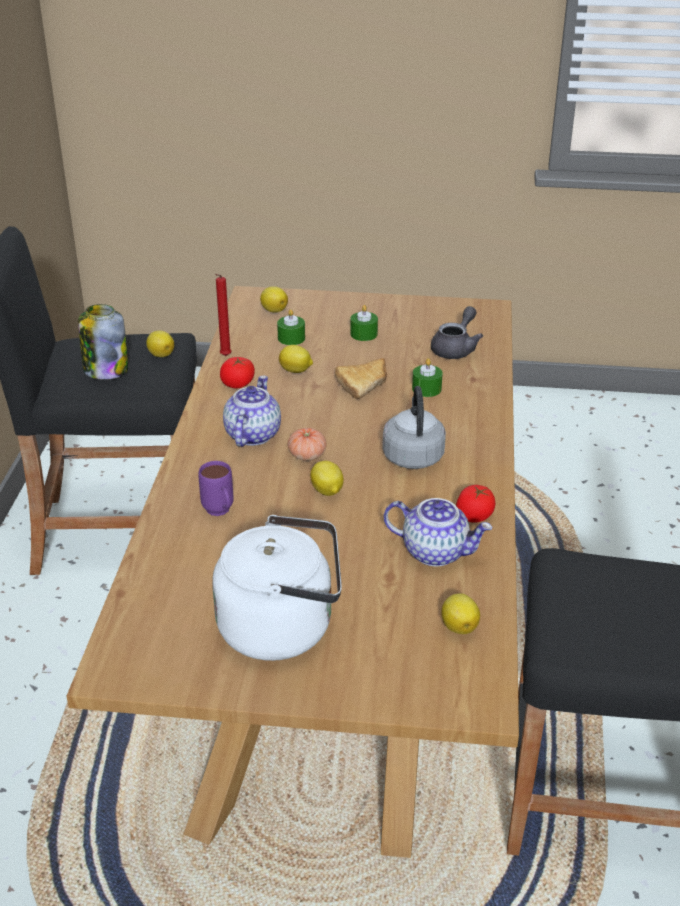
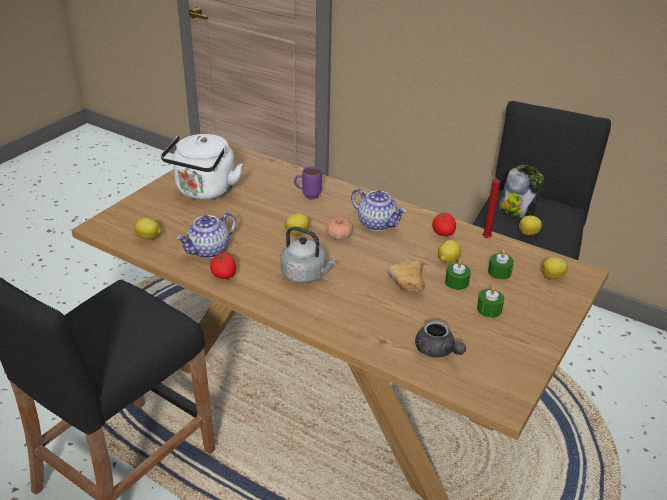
camera: 115 degrees right, 0 degrees up
(426, 389) = (383, 311): green candle -> green candle (456, 282)

